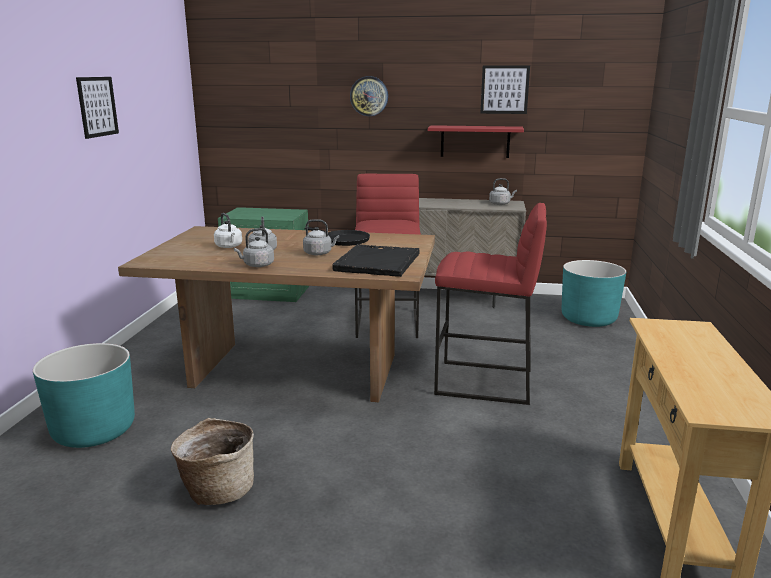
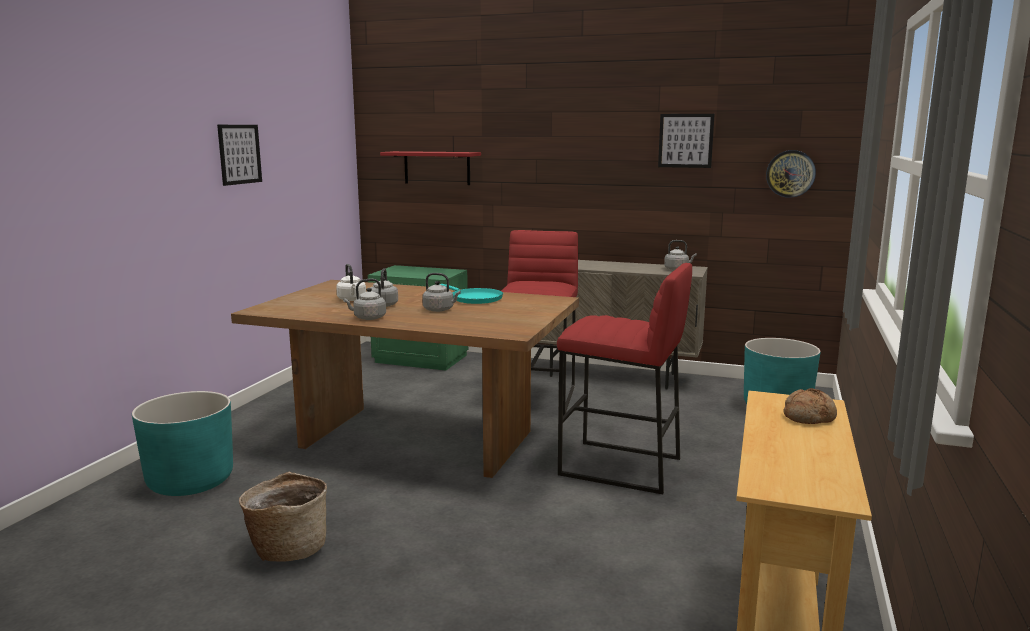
camera: 10 degrees right, 5 degrees down
(343, 240) = (474, 298): black frying pan -> turquoise frying pan
(369, 96) = (536, 147): wall clock -> wall clock (790, 173)
(377, 262) = (495, 321): black tray -> none
(475, 141) = (652, 198): red shelf -> red shelf (437, 168)
(694, 340) = (808, 417): none -> bread

